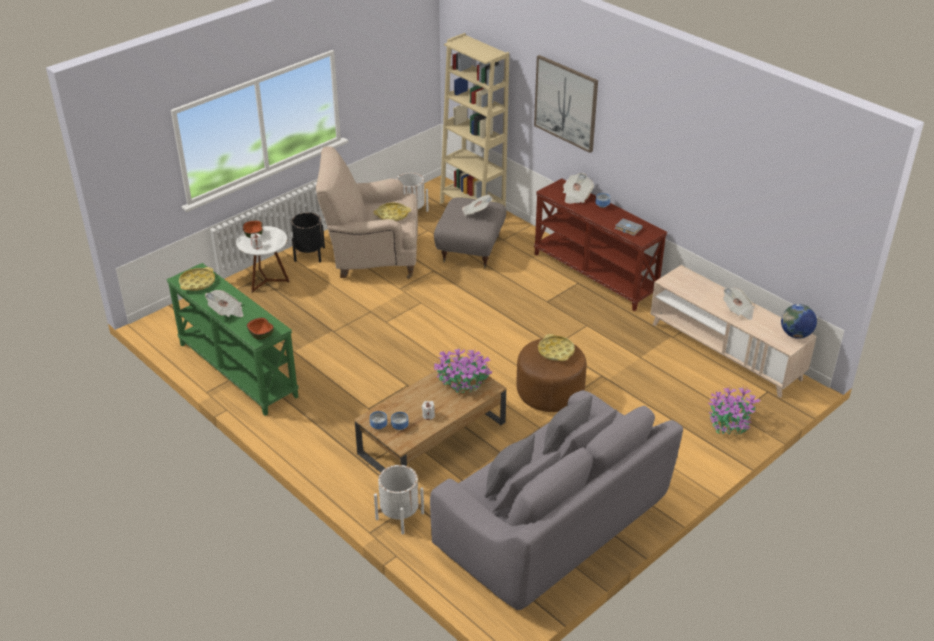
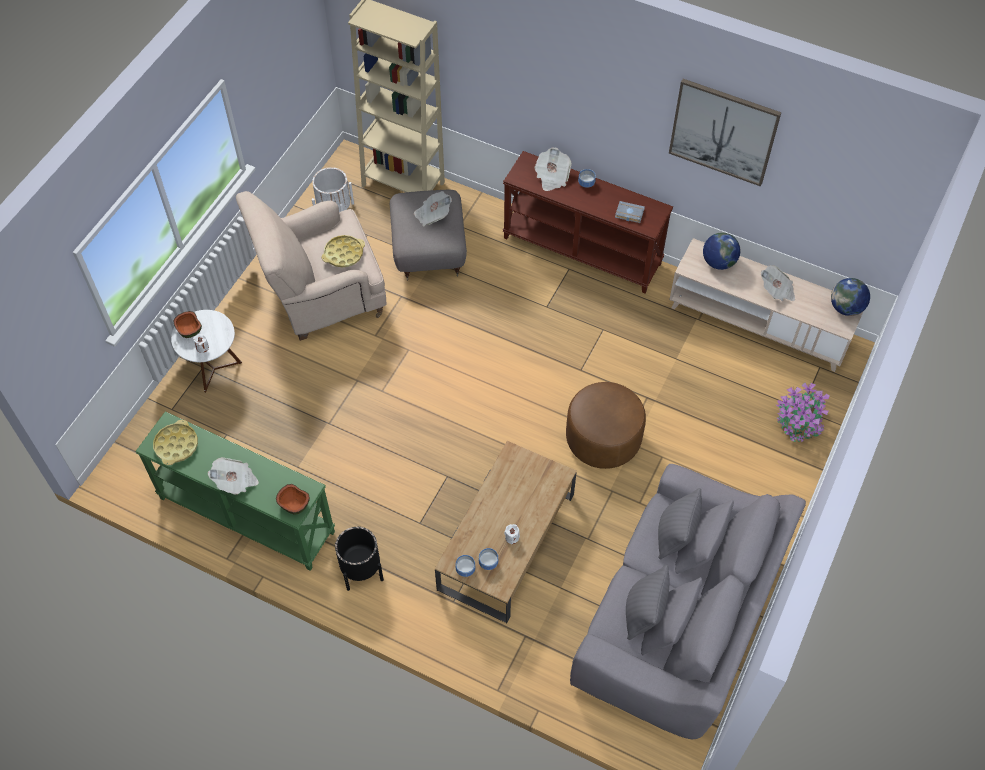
camera: 20 degrees left, 20 degrees up
(309, 254) = (245, 312): black planter -> black planter (361, 569)
(399, 516) = (518, 657): white planter -> none
(463, 383) = (529, 478): potted plant -> none
(556, 351) = (609, 404): yellow tray -> none
(566, 103) = (524, 76): picture -> picture (723, 132)
(695, 283) = (718, 262): none -> globe

